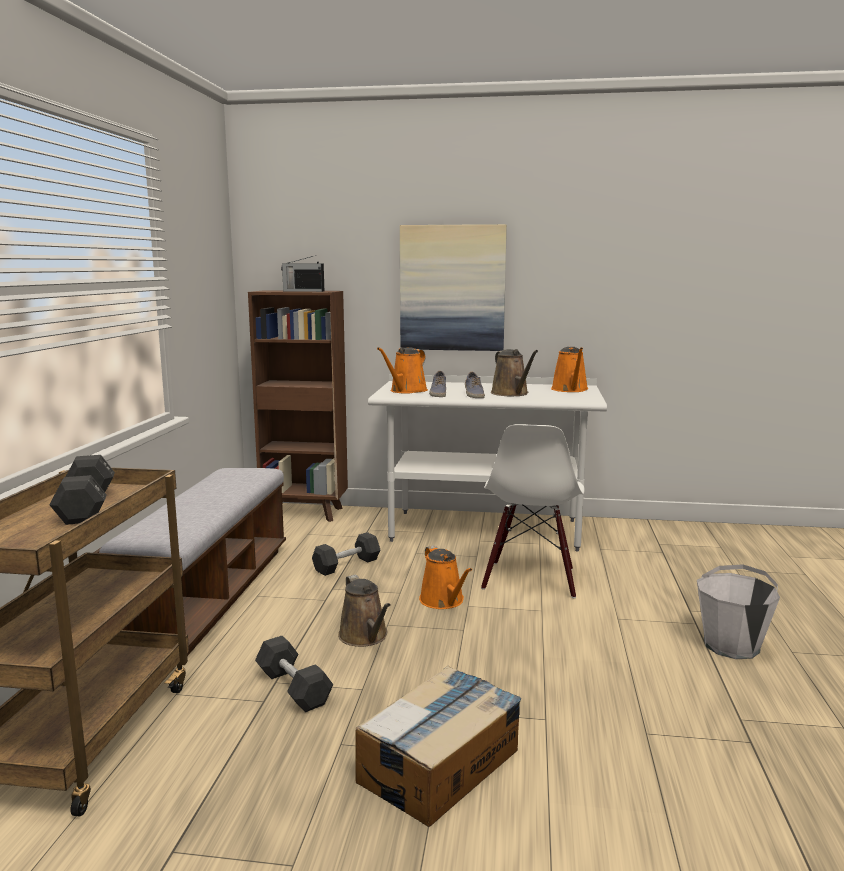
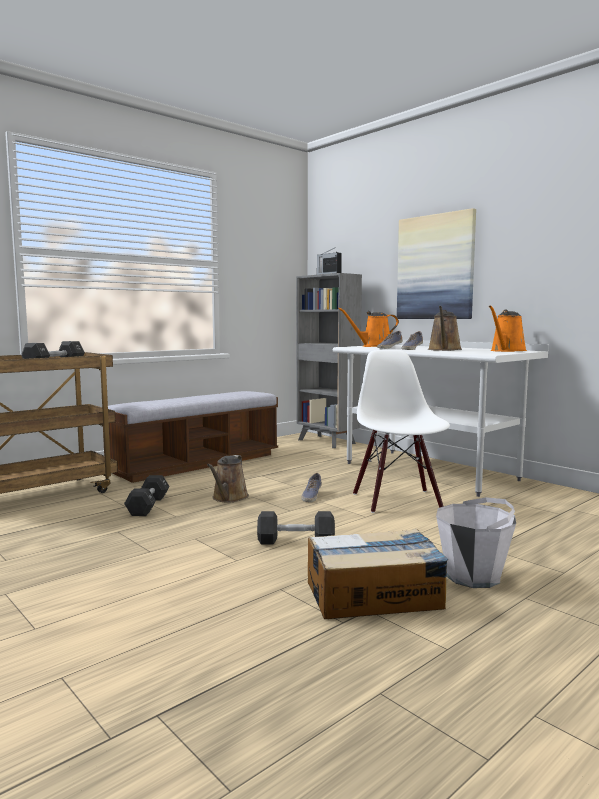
camera: 40 degrees right, 5 degrees down
(305, 513) = (327, 442): brown bookcase -> grey bookcase
(346, 565) = (294, 468): black dumbbell -> black dumbbell (296, 541)
(440, 765) = (138, 555): cardboard box -> cardboard box (375, 595)
(444, 601) = (311, 496): orange watering can -> shoe
(530, 579) = (398, 501): white chair -> white chair turned 120 degrees clockwise

